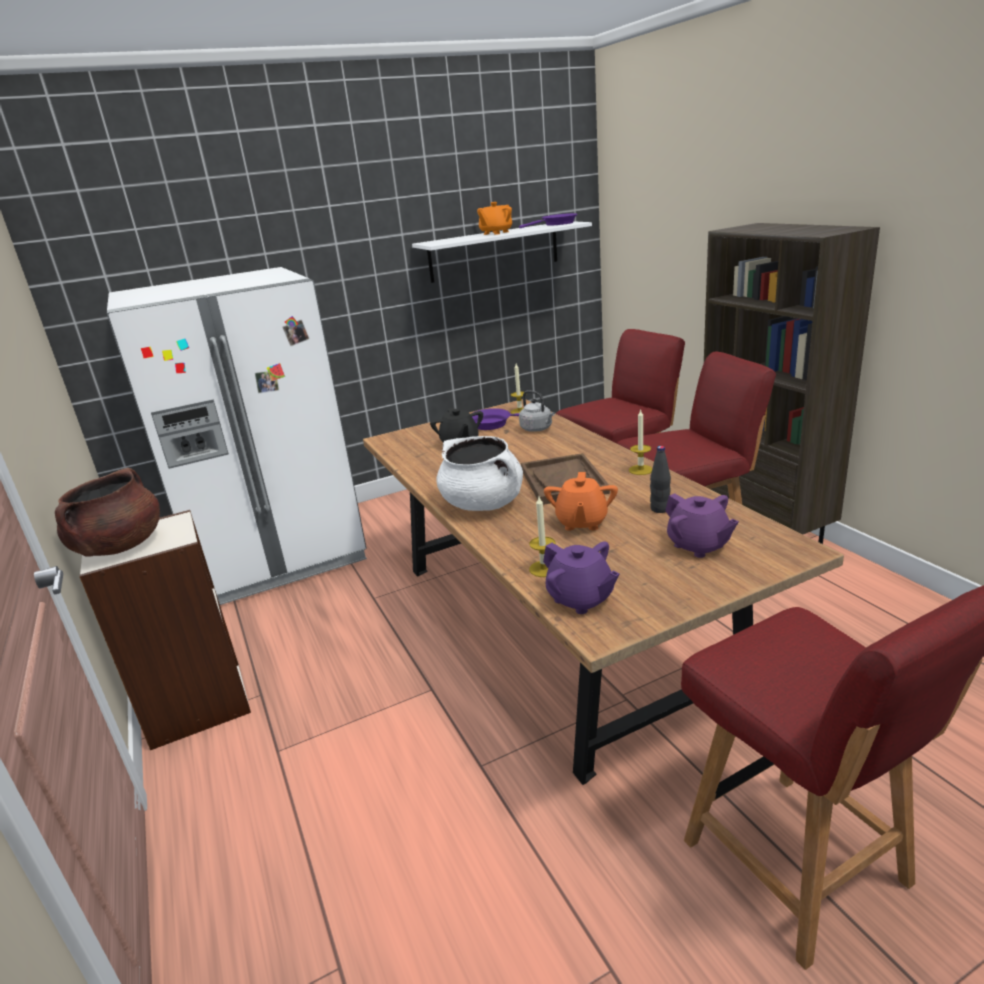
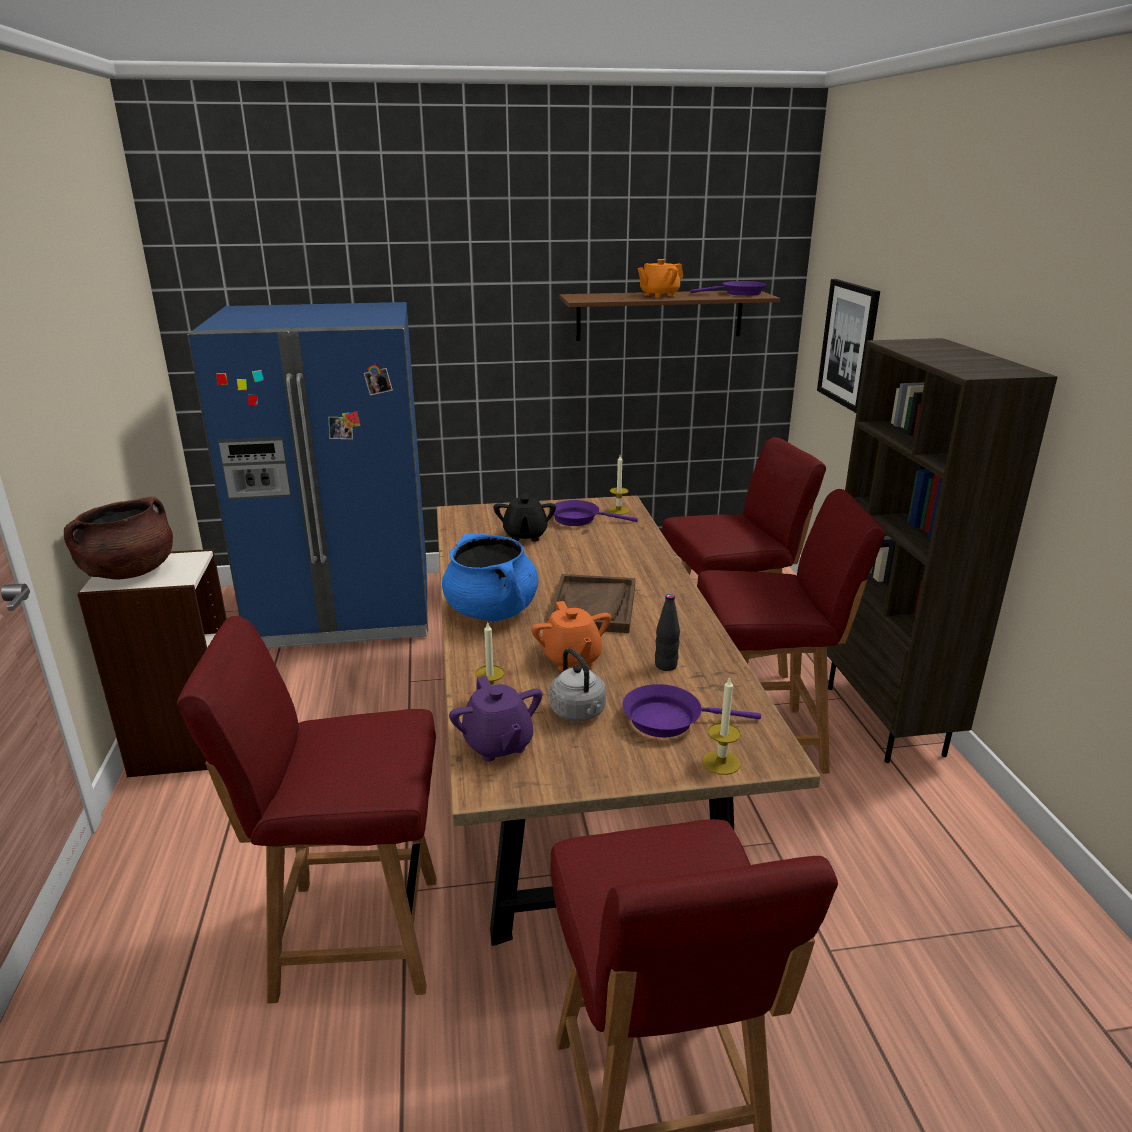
camera: 15 degrees right, 0 degrees up
(277, 557) = (344, 611): white fridge -> blue fridge
(458, 817) = (352, 935): none -> red chair
(483, 504) = (492, 611): white cooking pot -> blue cooking pot
(494, 251) = (659, 315): white shelf -> brown shelf
(537, 429) = (619, 536): grey kettle -> grey kettle (579, 713)
(581, 522) = (571, 659): orange teapot -> orange teapot turned 45 degrees counterclockwise
(640, 470) = (686, 613): candle -> candle (721, 762)
(655, 250) = (848, 344): none -> picture
(698, 545) = (669, 719): purple teapot -> purple frying pan

